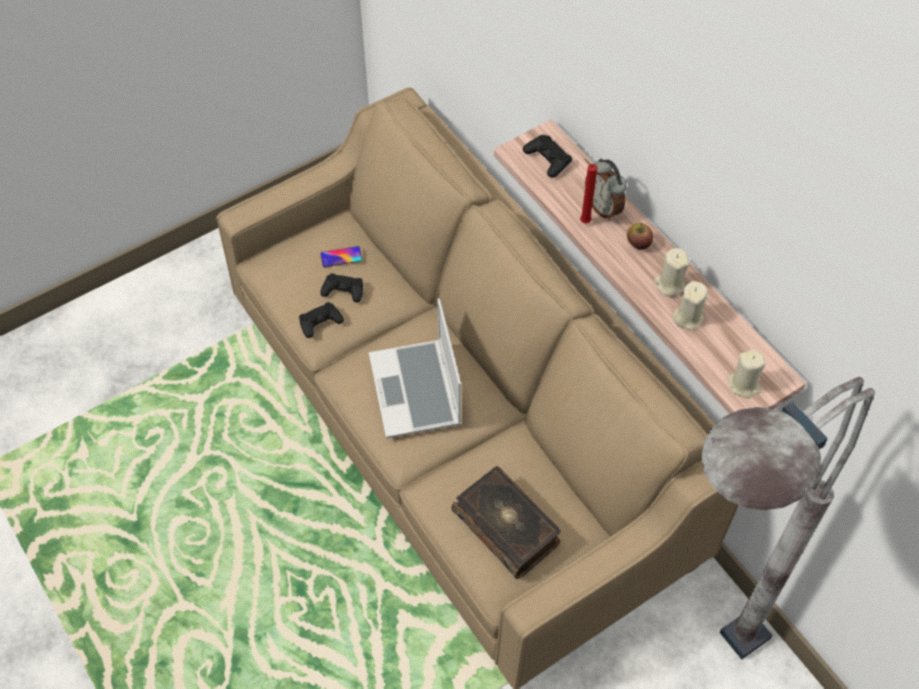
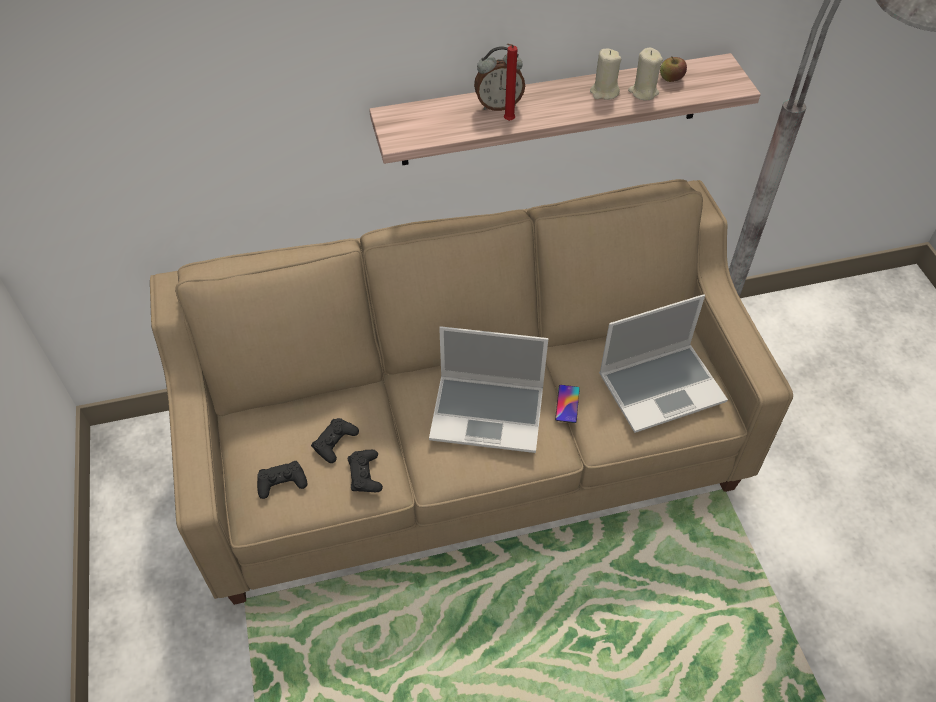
camera: 70 degrees left, 5 degrees down
(341, 257) = (290, 433): phone -> phone (567, 404)
(507, 527) = (661, 387): book -> laptop
(547, 159) = (419, 123): black game controller -> black game controller (281, 482)
(638, 243) = (549, 96): apple -> apple (671, 78)
(744, 385) = (724, 83): beige candle -> none

